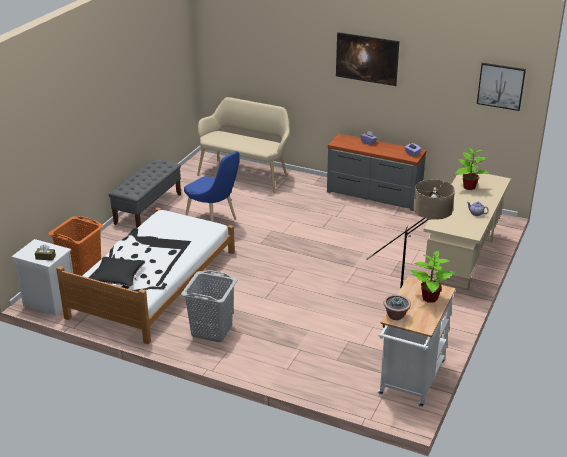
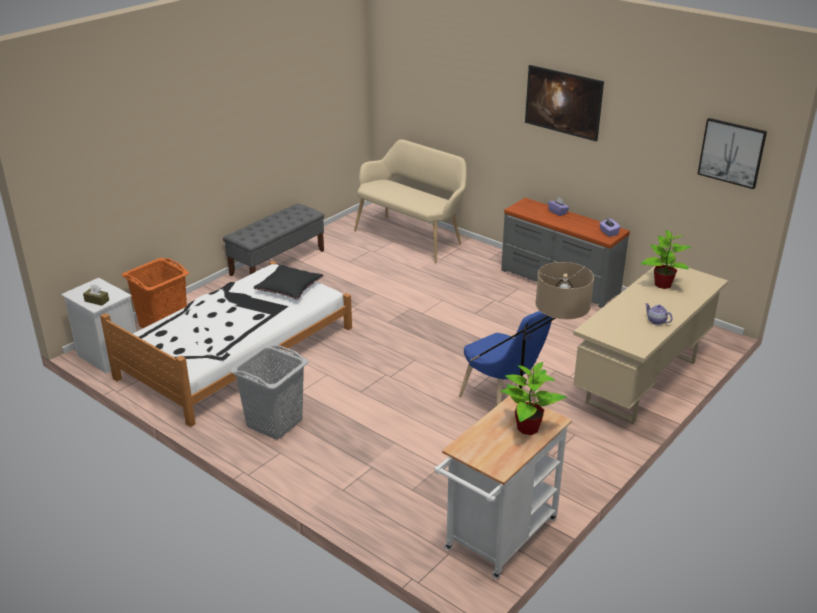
camera: 15 degrees right, 0 degrees up
(117, 276) = (178, 336): black pillow -> black pillow (289, 287)
(213, 221) = (345, 287): blue chair -> blue chair (502, 402)
(396, 316) = (467, 445): potted plant -> none

